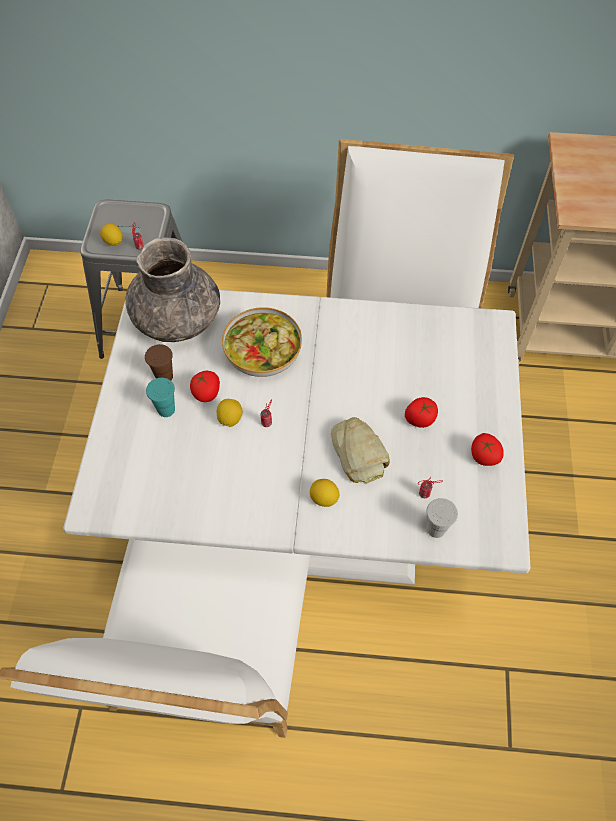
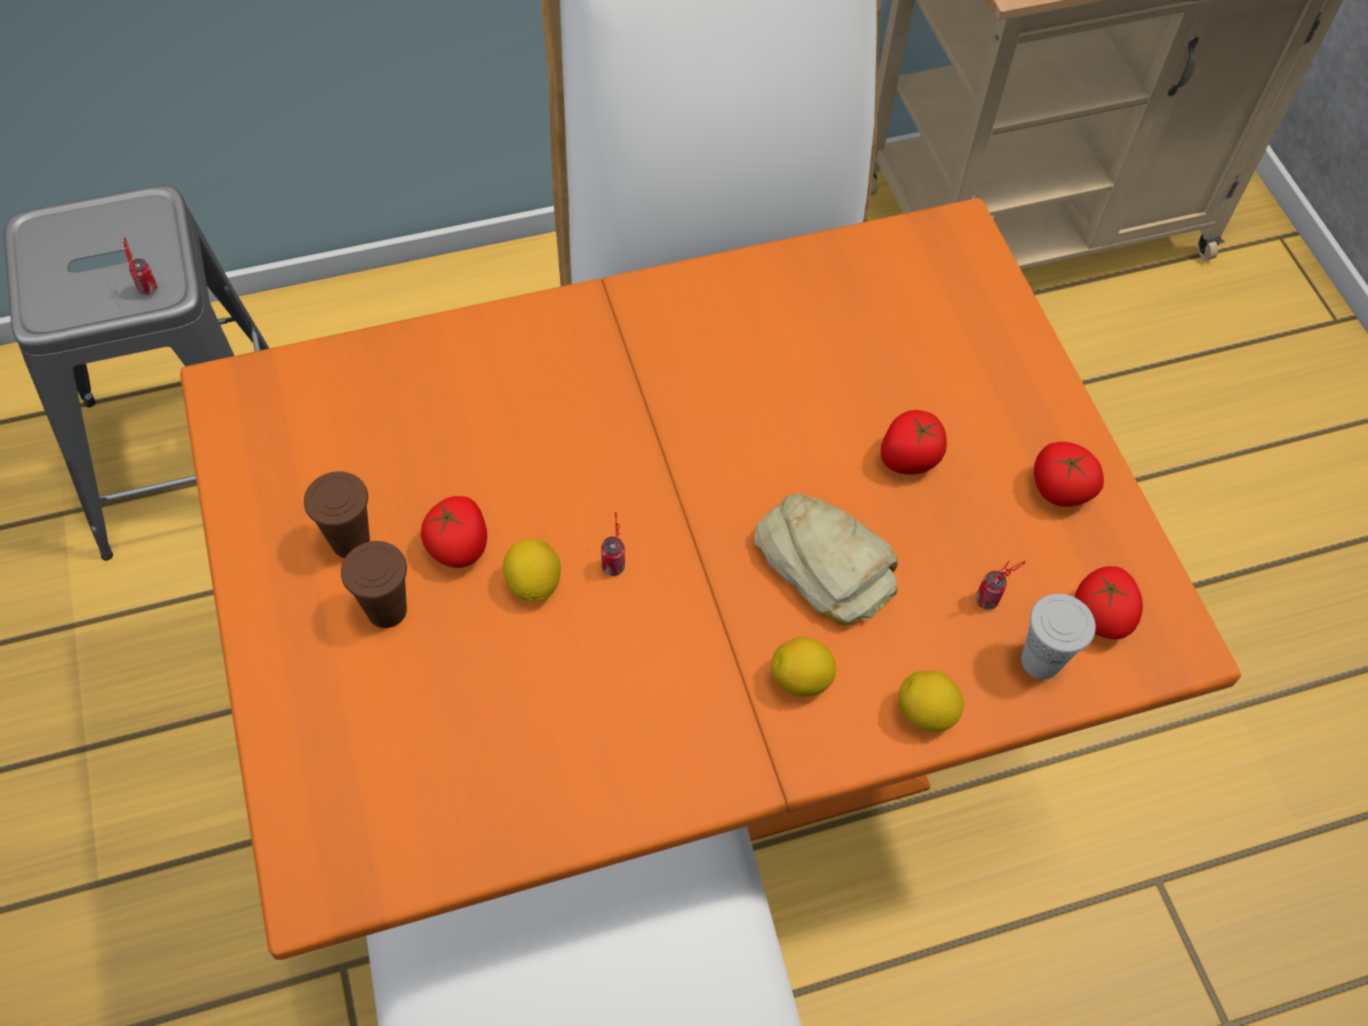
camera: 25 degrees left, 0 degrees up
(113, 242) = (84, 295): lemon -> lemon (925, 713)
(166, 409) = (387, 610): turquoise cup -> brown cup
(177, 319) = (322, 412): grey vase -> none
(262, 353) = (538, 427): bowl -> none
(308, 512) = (671, 724): white dining table -> orange dining table
(474, 518) = (1099, 615): none -> tomato

